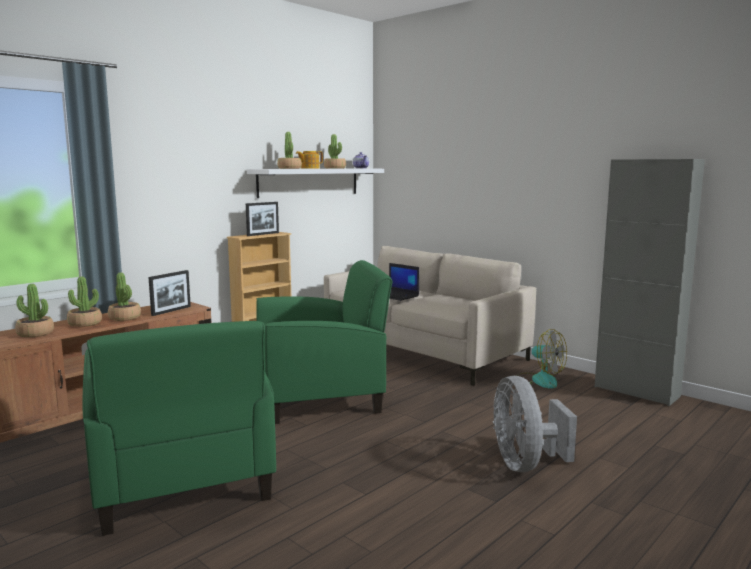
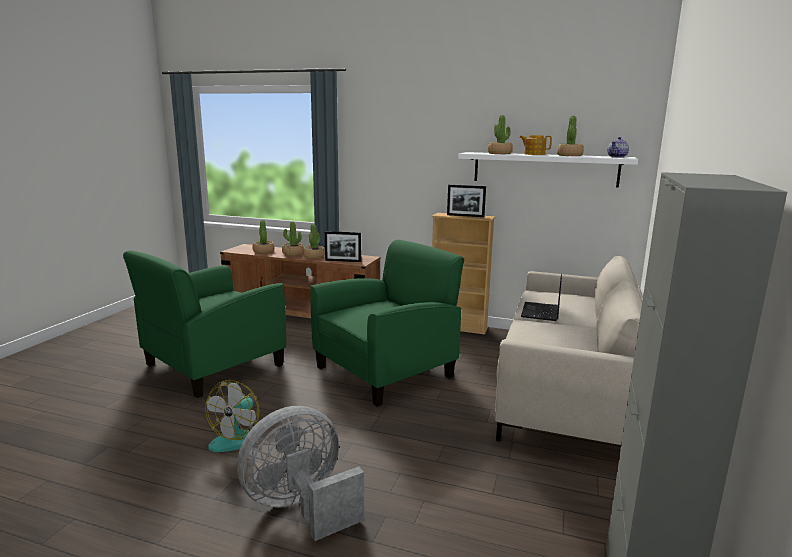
camera: 65 degrees right, 5 degrees up
(321, 397) = (386, 371): green armchair -> green armchair turned 90 degrees counterclockwise
(538, 380) = (571, 487): fan -> fan (238, 437)

